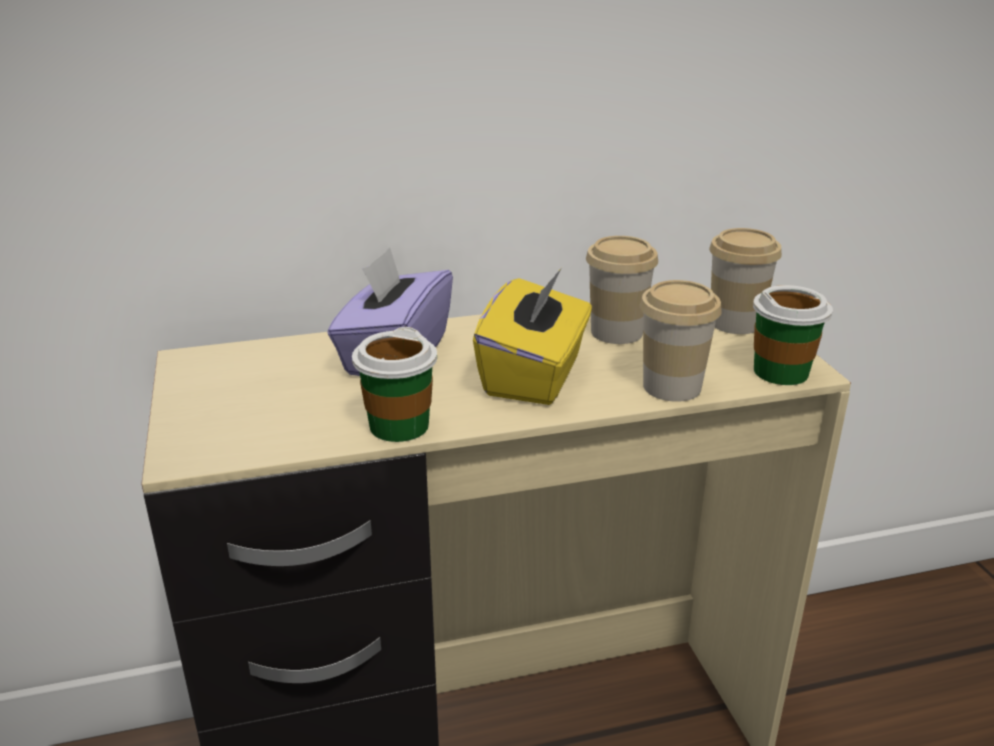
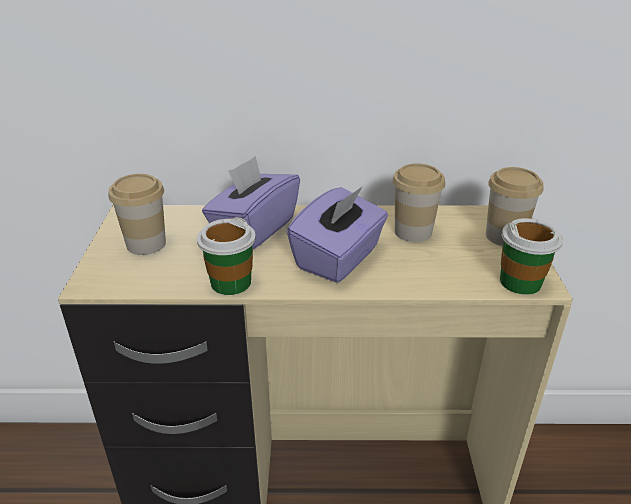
camera: 15 degrees right, 5 degrees up
(535, 376) = (339, 258): yellow tissue box -> purple tissue box
(672, 386) = (432, 282): cup -> cup (146, 244)

